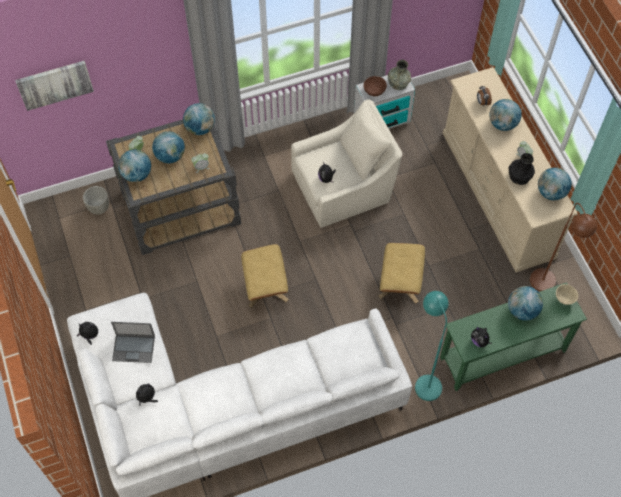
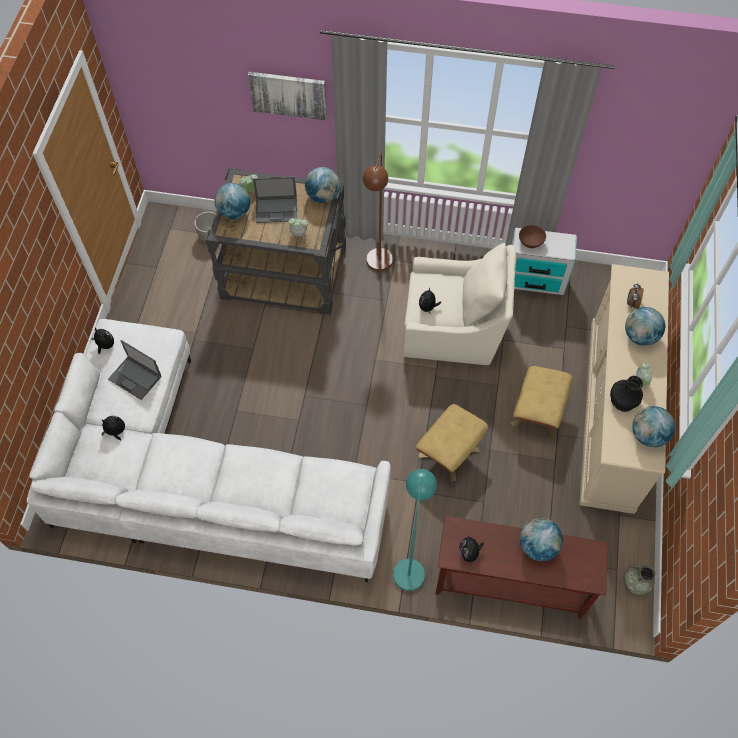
camera: 30 degrees right, 0 degrees up
(54, 84) = (188, 83): picture -> picture (288, 94)
(170, 156) = (277, 209): globe -> laptop
(266, 287) = (313, 388): beige ottoman -> beige ottoman (538, 413)
(398, 82) = (561, 245): grey vase -> grey vase (635, 582)
(502, 355) = (509, 583): green console table -> brown console table
(545, 287) = (602, 538): brown floor lamp -> brown floor lamp (377, 267)
(564, 299) = (593, 559): beige bowl -> none

